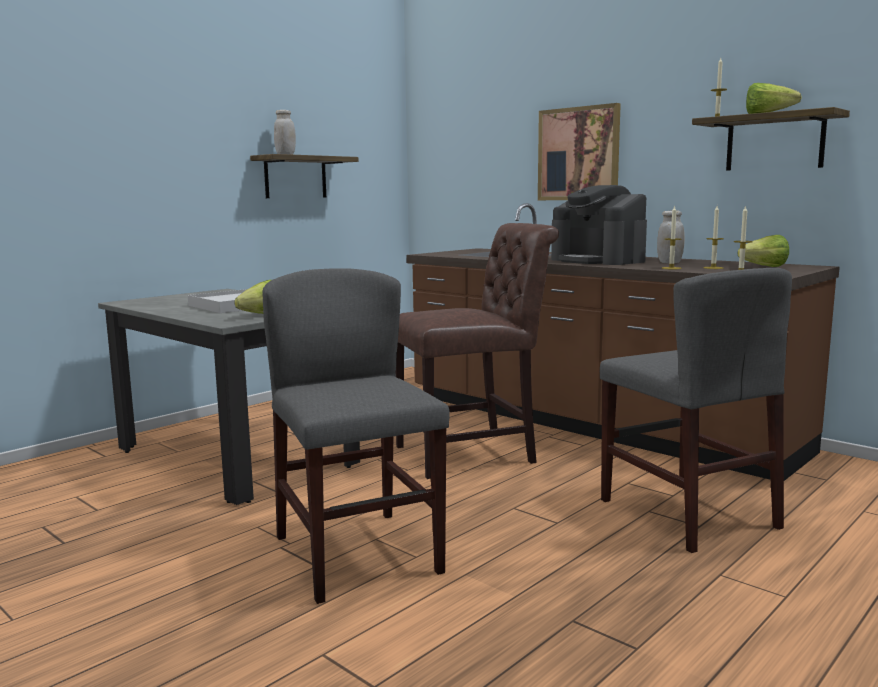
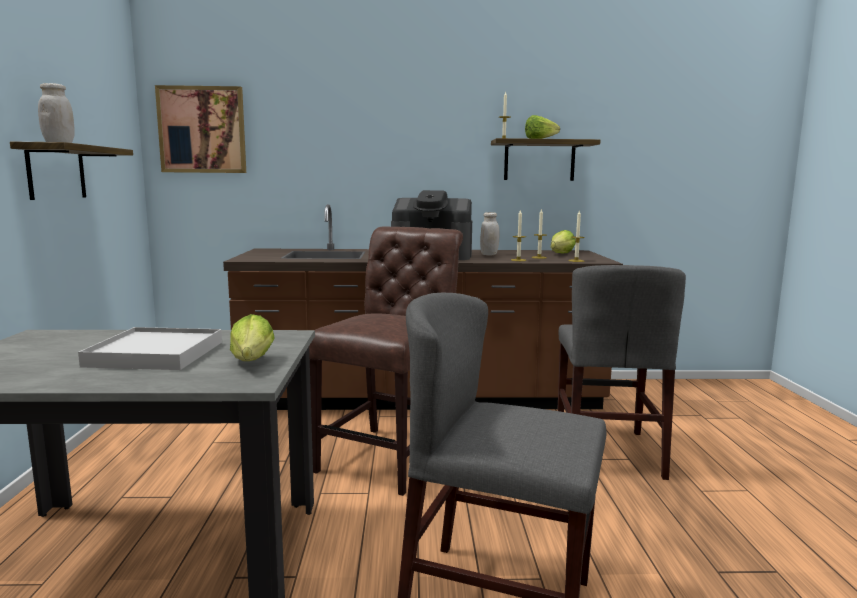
camera: 45 degrees left, 0 degrees up
(578, 154) = (368, 159): picture -> picture (202, 130)
(687, 513) = (607, 452): grey chair -> grey chair turned 75 degrees clockwise

